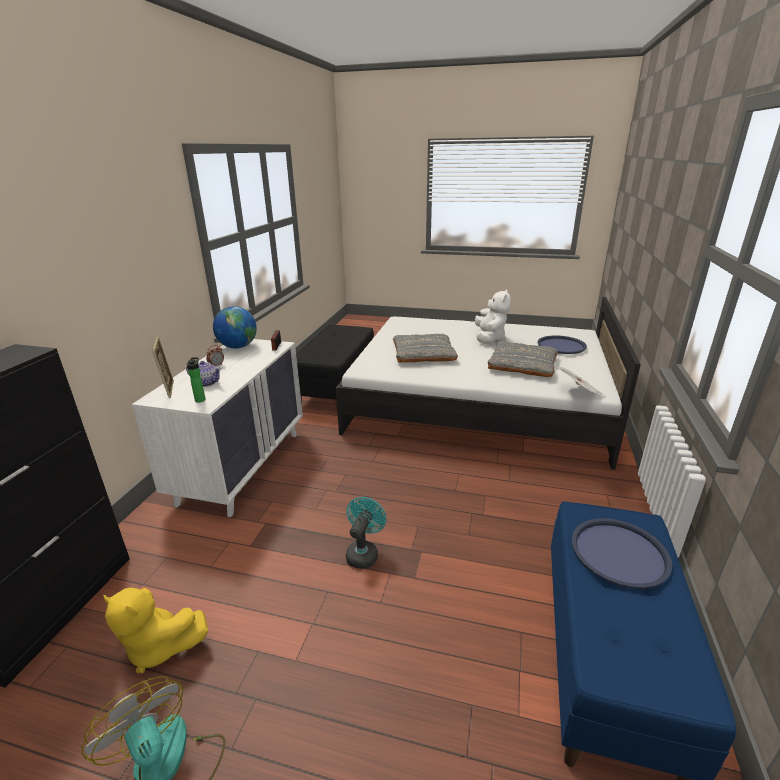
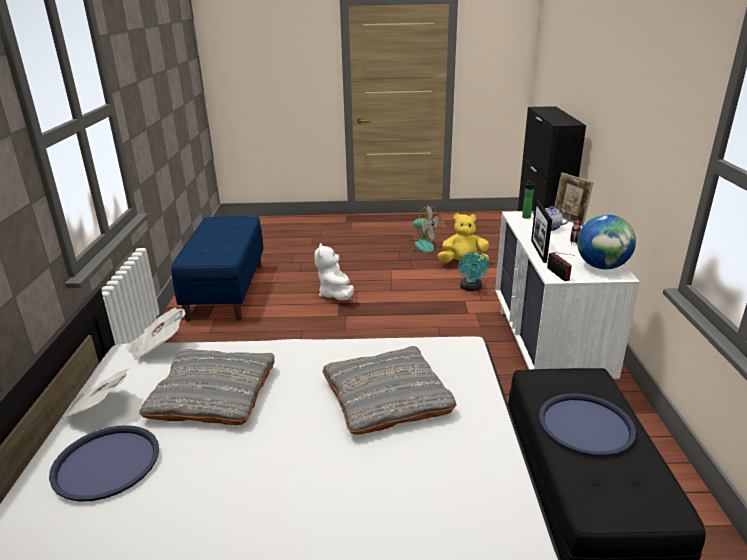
camera: 165 degrees right, 0 degrees up
(259, 362) = (538, 251): none -> picture frame
(364, 552) = (380, 309): turquoise fan -> turquoise fan (471, 288)
(489, 338) = (258, 474): white plush toy -> white plush toy (336, 294)
(587, 366) = (100, 408): none -> newspaper
(619, 553) = (214, 247): blue tray -> blue tray (585, 425)

